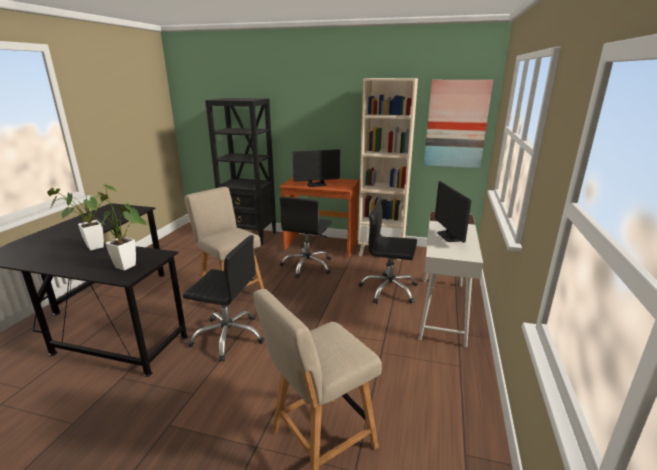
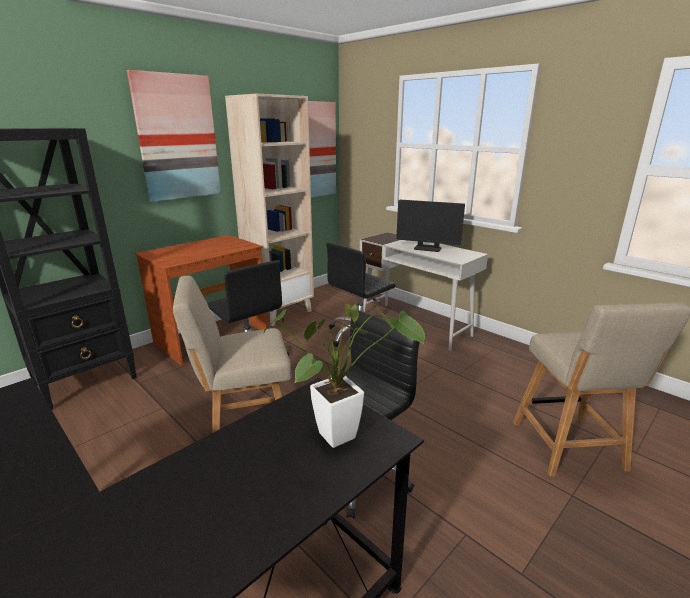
camera: 60 degrees left, 0 degrees up
(91, 248) = (177, 481): potted plant -> none
(316, 185) = (205, 251): monitor -> none
(333, 107) = (177, 138): none -> picture

